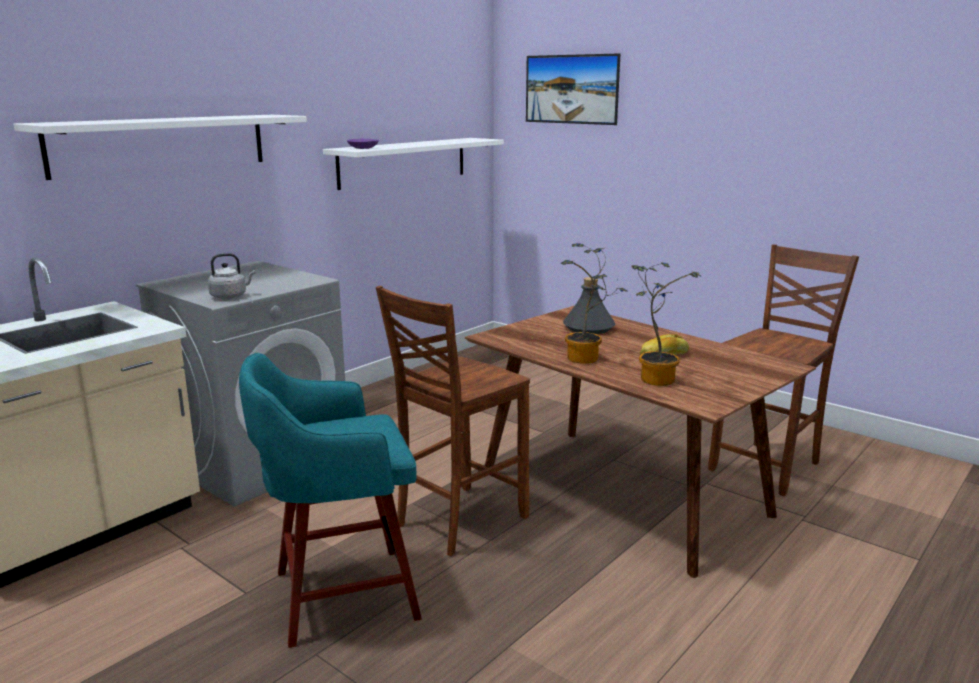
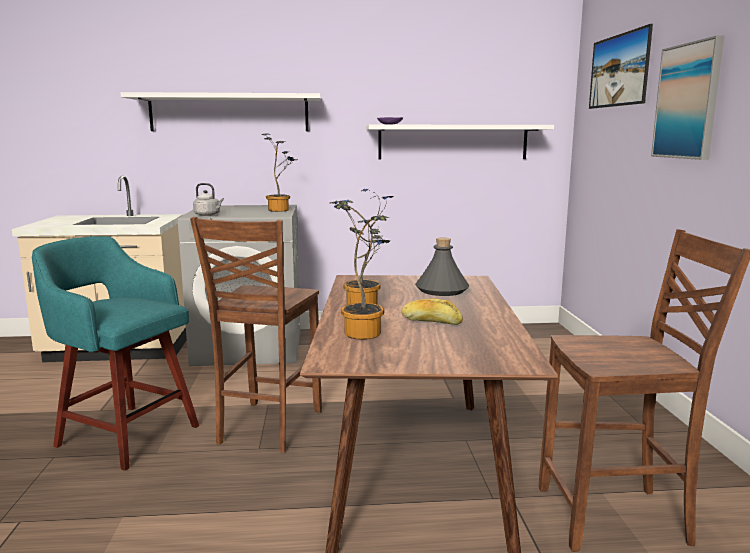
camera: 45 degrees right, 5 degrees down
(281, 272) = (281, 210): none -> potted plant
(458, 521) = (267, 427): brown chair -> brown chair turned 75 degrees counterclockwise
(677, 129) = (687, 101): none -> picture

